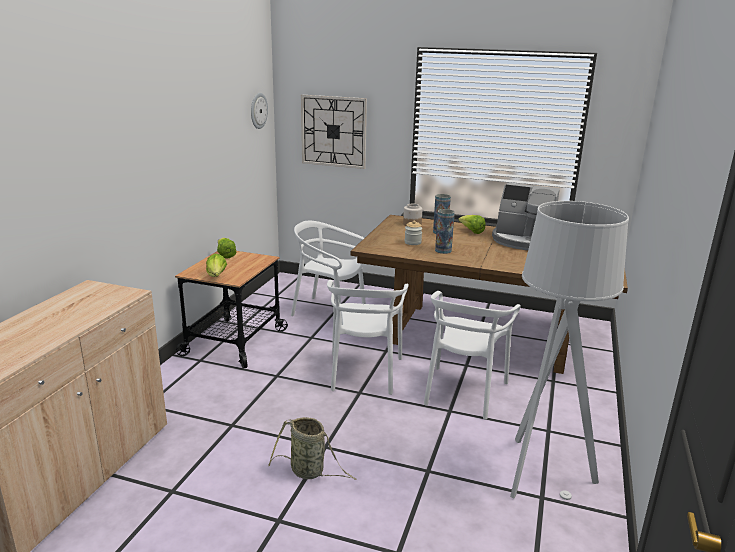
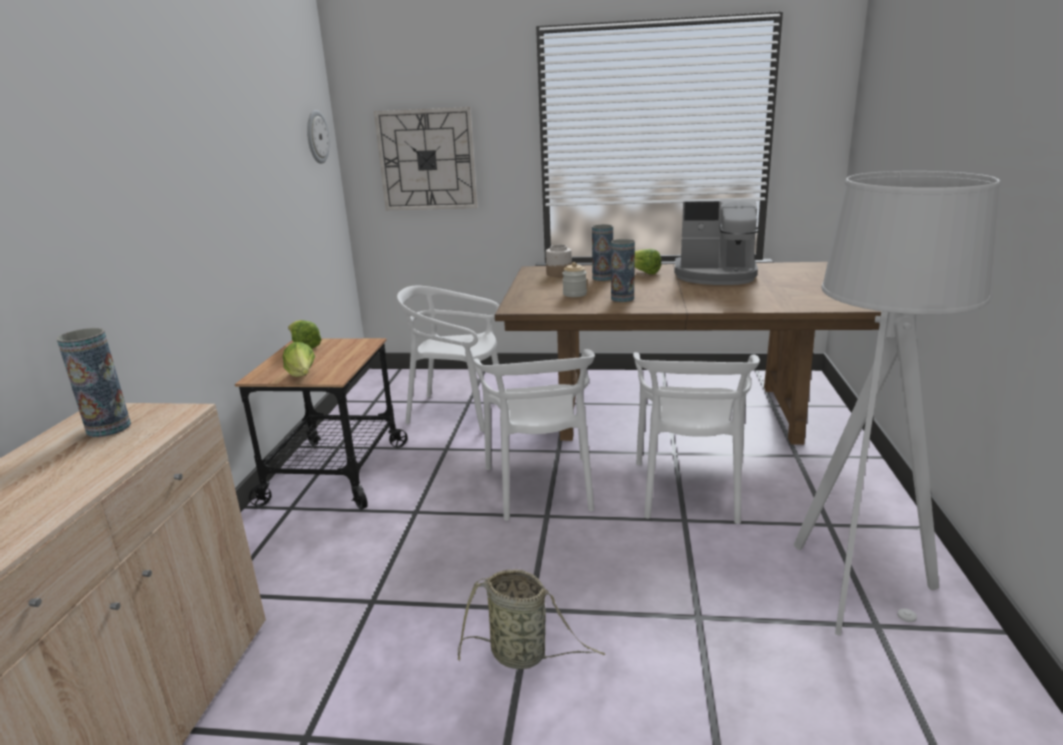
camera: 10 degrees left, 0 degrees up
(92, 296) = (109, 428): none -> vase

